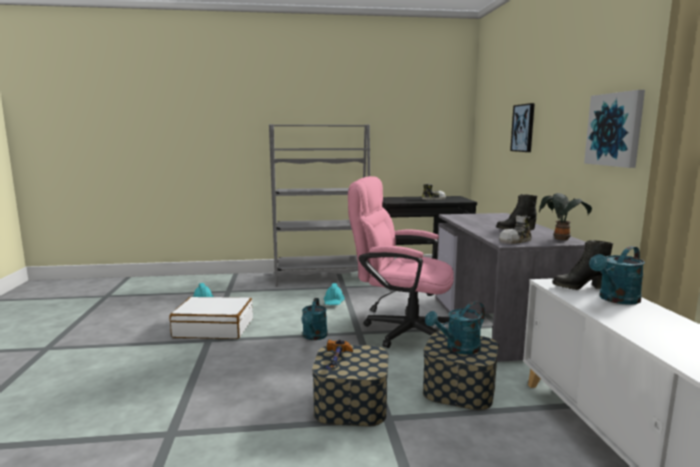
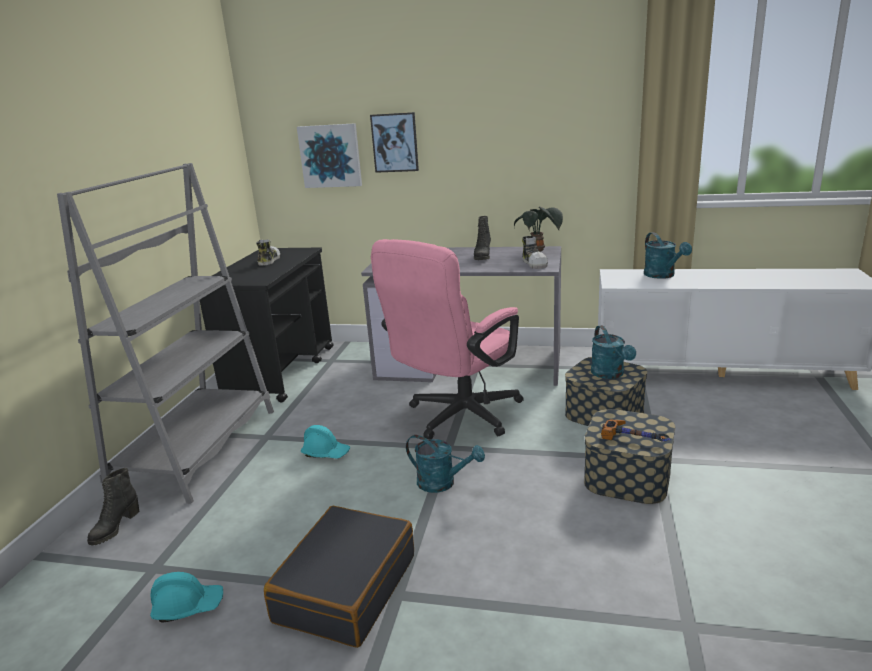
camera: 70 degrees left, 10 degrees up
(214, 328) = (345, 588): white suitcase -> black suitcase
(579, 287) = (630, 278): black boot -> black boot (115, 528)
(614, 129) = (565, 138): picture -> picture (330, 156)

